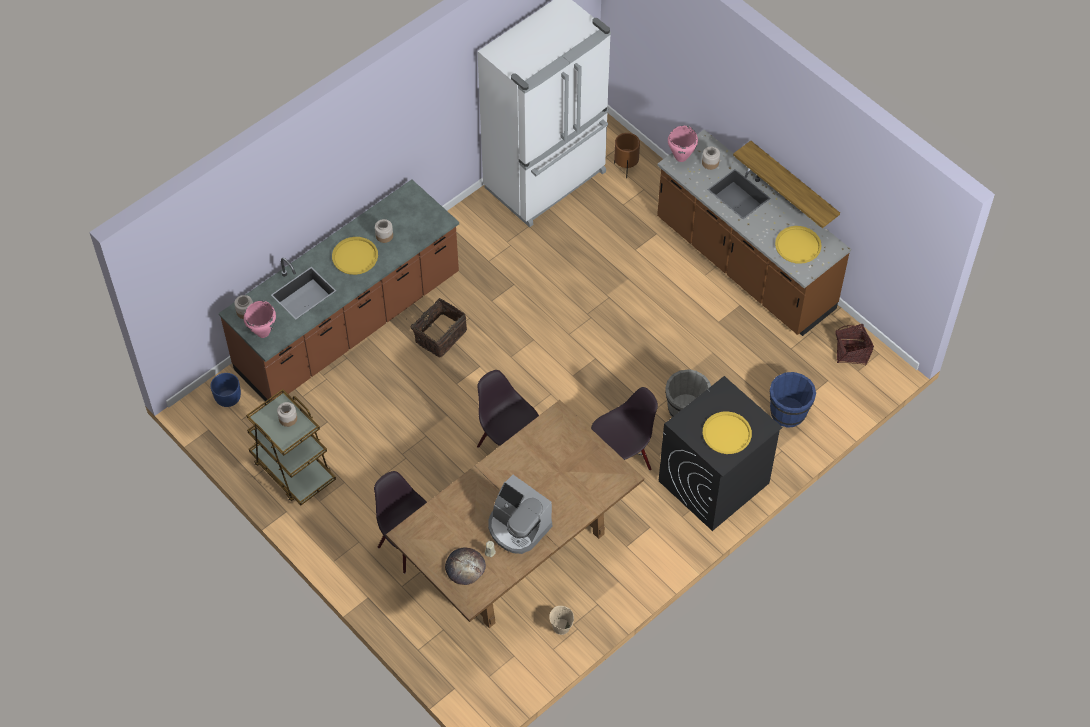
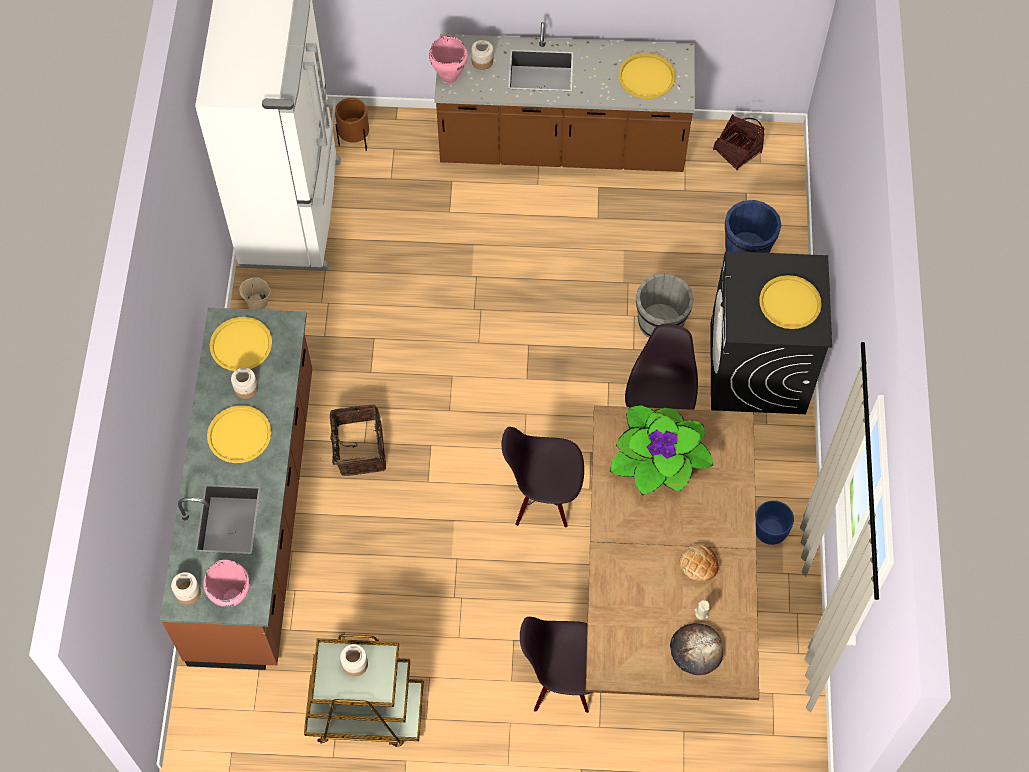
camera: 45 degrees left, 5 degrees up
(228, 397) = (214, 700): blue planter -> blue planter (770, 530)
(406, 212) = (241, 345): none -> yellow tray
(518, 527) = (698, 564): coffee machine -> bread
(559, 457) = (658, 460): none -> potted plant
(561, 627) = (782, 625): beige bucket -> beige bucket (258, 302)
(793, 184) = (590, 20): shelf -> none

